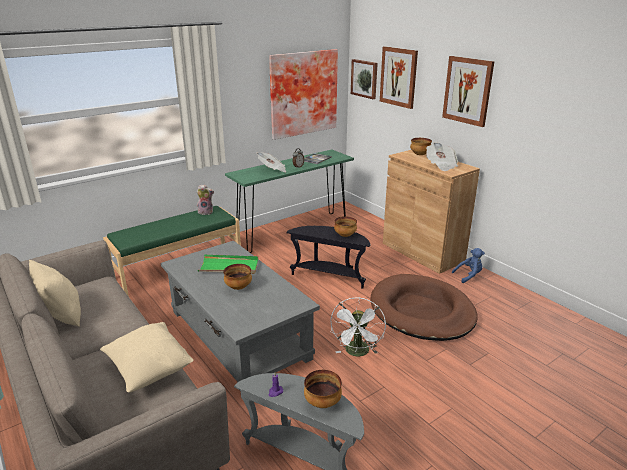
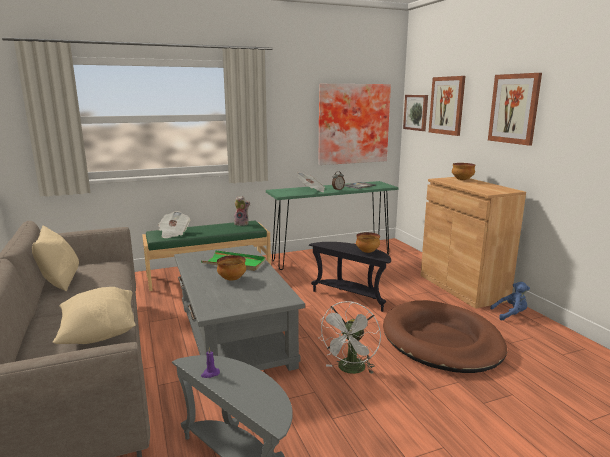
camera: 15 degrees right, 10 degrees down
(322, 402) = (254, 392): bowl -> none
(441, 165) = (481, 187): newspaper -> newspaper (173, 233)

